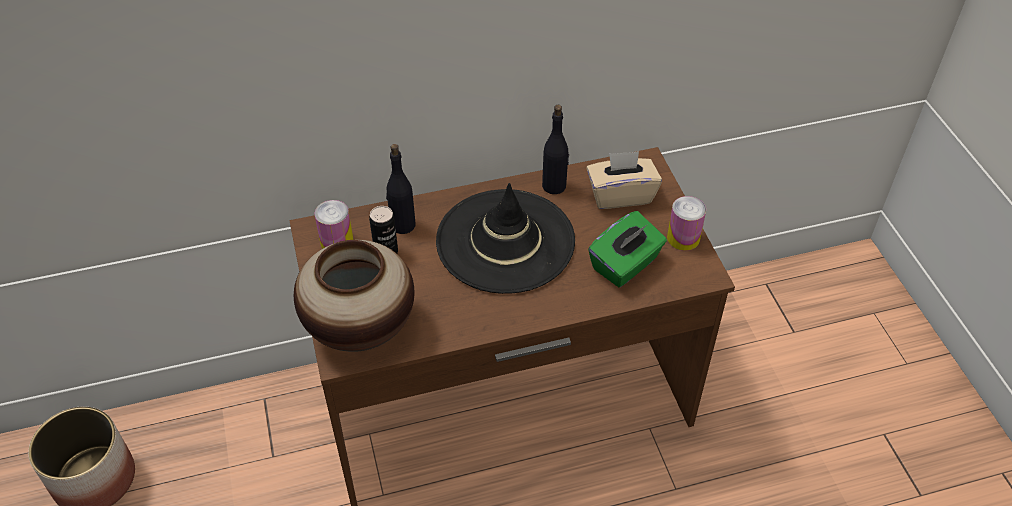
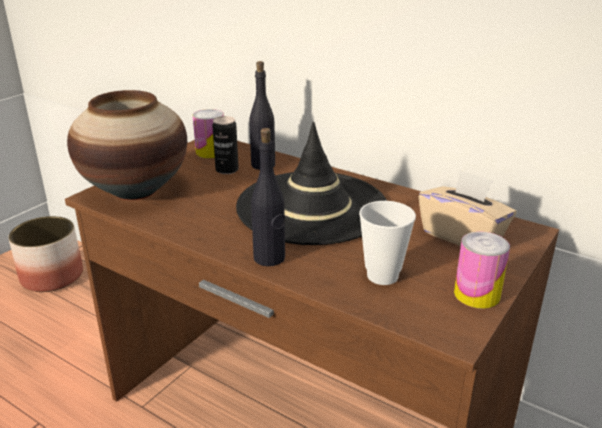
camera: 50 degrees right, 20 degrees down
(554, 186) = (411, 202): black bottle -> black bottle (269, 258)
(625, 265) = (382, 276): green tissue box -> cup

